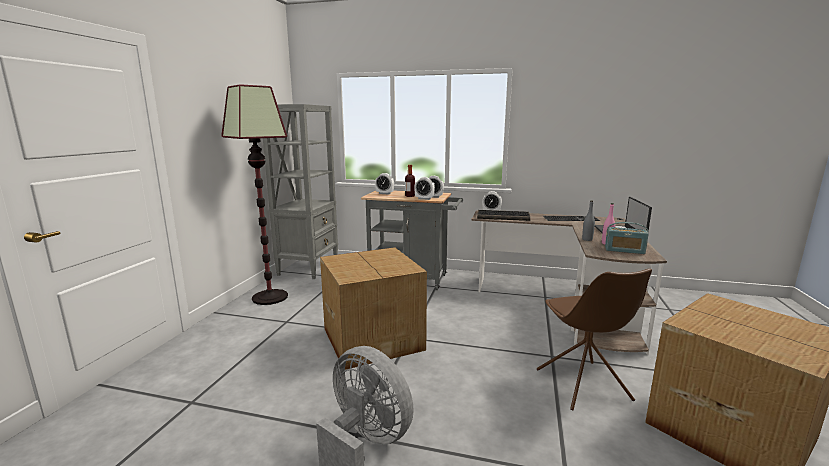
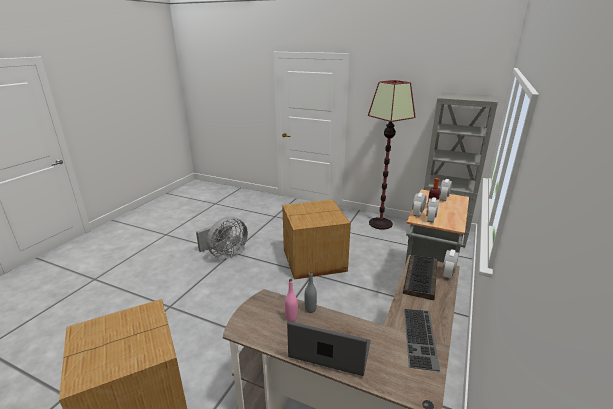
camera: 100 degrees right, 10 degrees up
(583, 386) = (222, 343): brown chair -> none
(624, 250) = (264, 320): radio -> none

